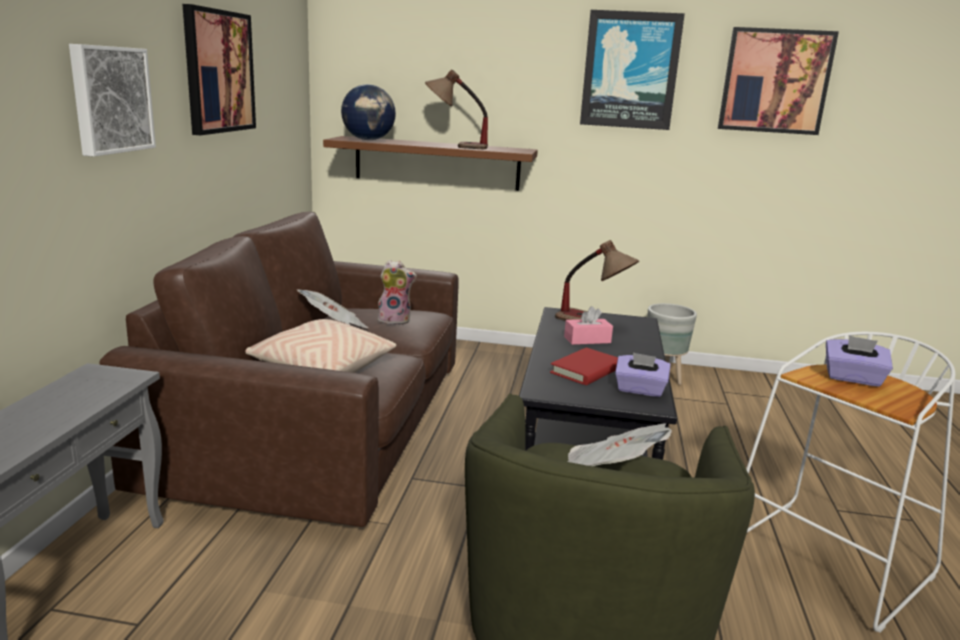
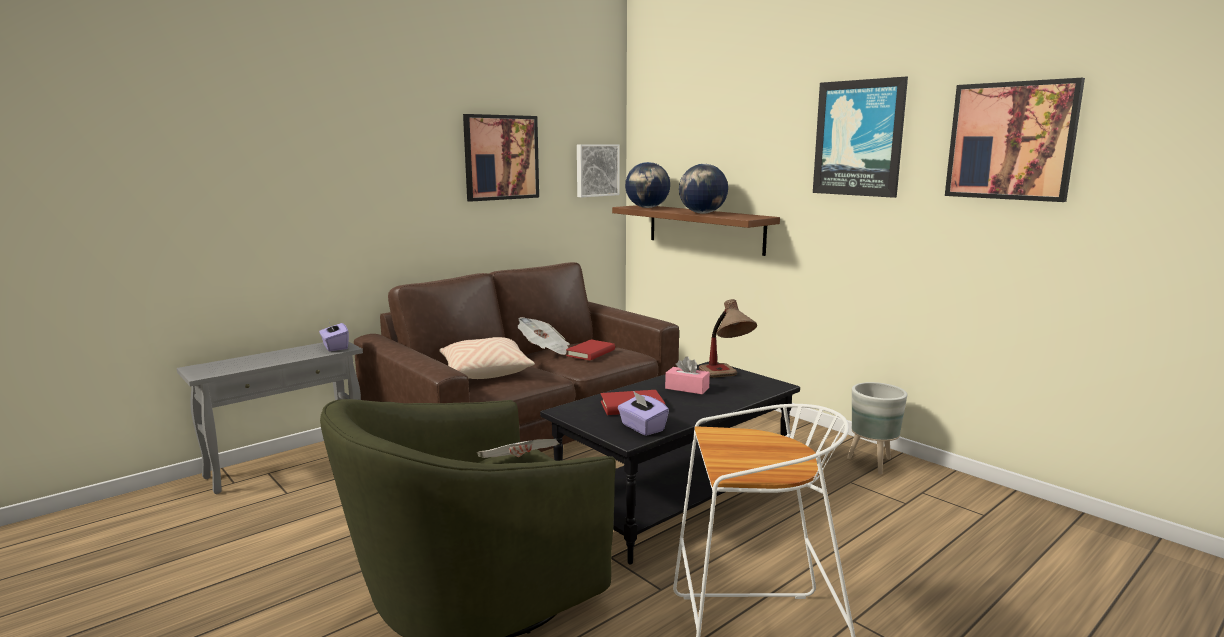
camera: 40 degrees right, 5 degrees down
(110, 99) = (385, 178): picture -> picture (596, 170)
(395, 320) = (591, 353): plush toy -> red book
(455, 146) = (702, 213): table lamp -> globe
(853, 378) = (757, 445): purple tissue box -> purple tissue box (335, 347)

